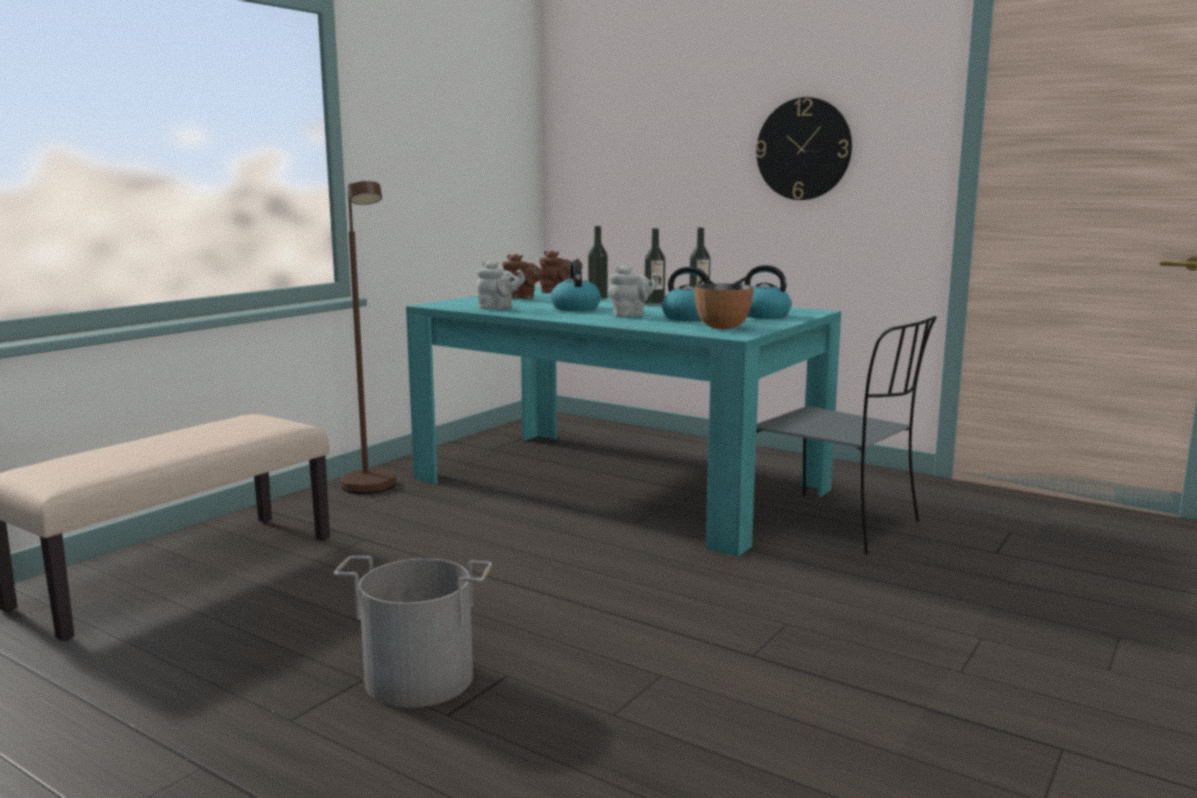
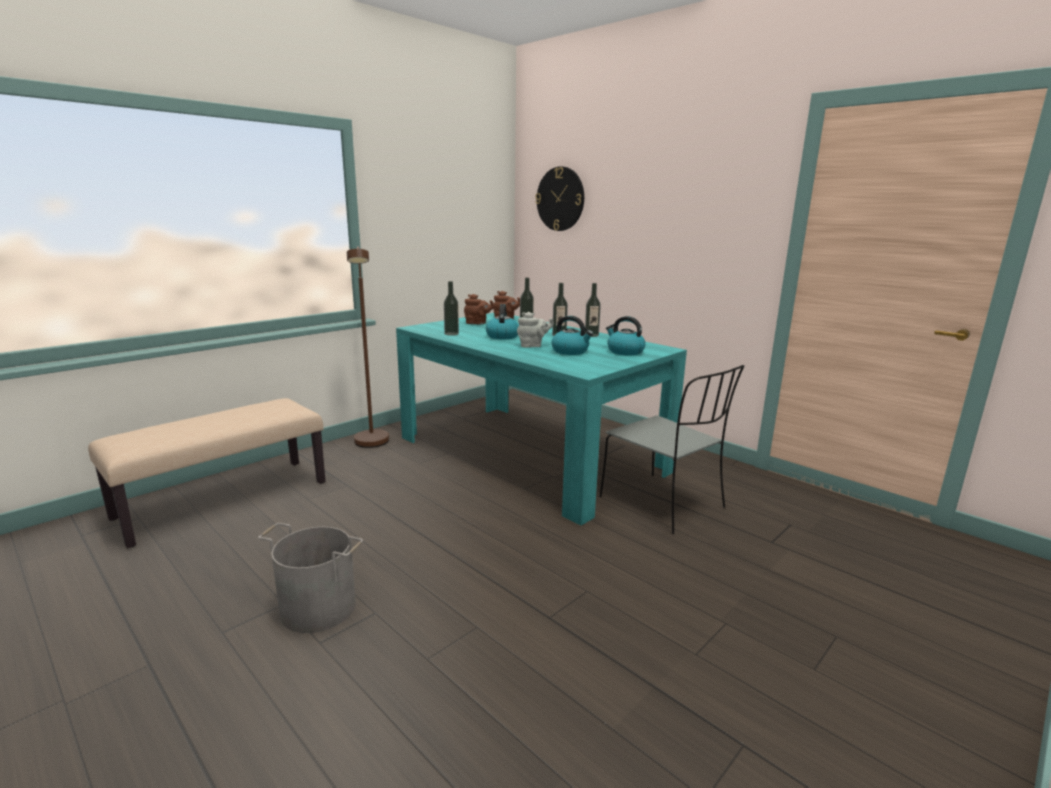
camera: 10 degrees right, 5 degrees up
(498, 308) = (451, 334): grey teapot -> bottle
(723, 327) = (585, 363): bowl -> none
(803, 149) = (679, 226): wall clock -> wall clock (560, 199)

